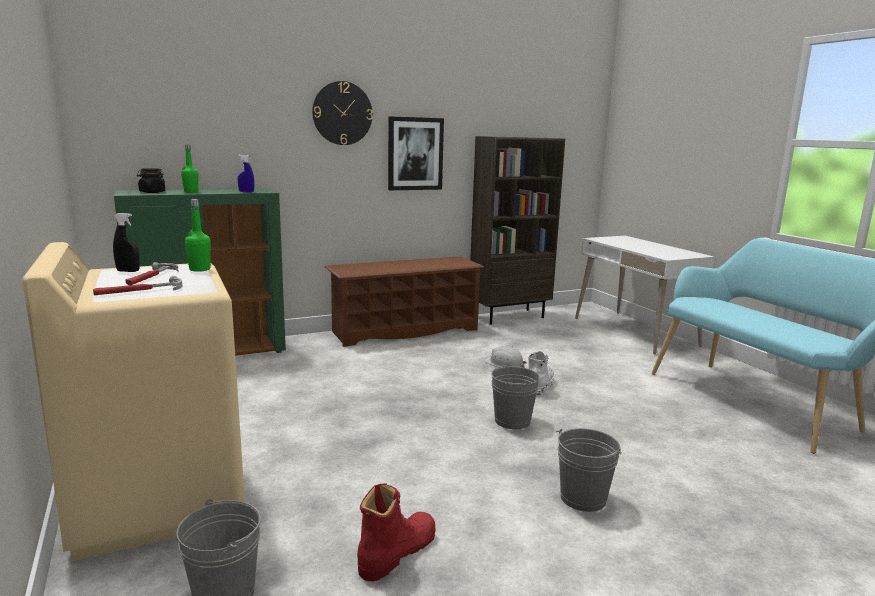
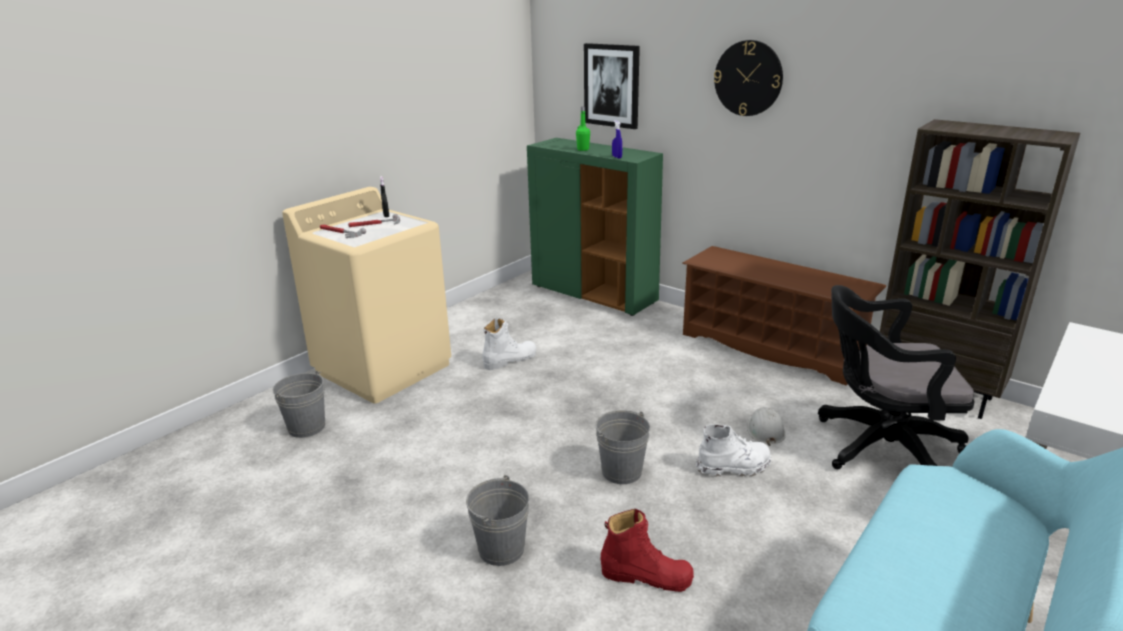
camera: 65 degrees right, 10 degrees up
(152, 192) = (560, 145): black jar -> none
(199, 269) = (408, 226): green bottle -> none
(269, 420) = (509, 360): none -> white boot
(397, 552) = (372, 472): red boot -> red boot (646, 575)
(415, 154) = (835, 135): picture -> picture (612, 85)
(551, 345) = (879, 448): none -> black office chair

